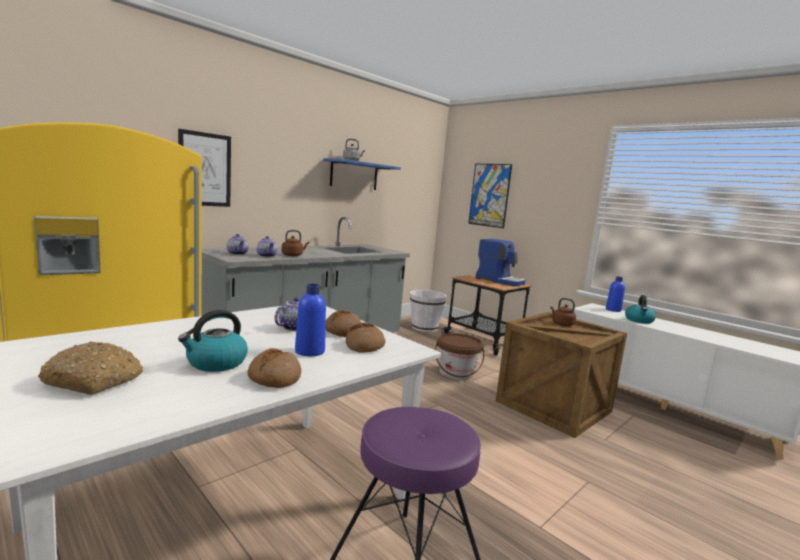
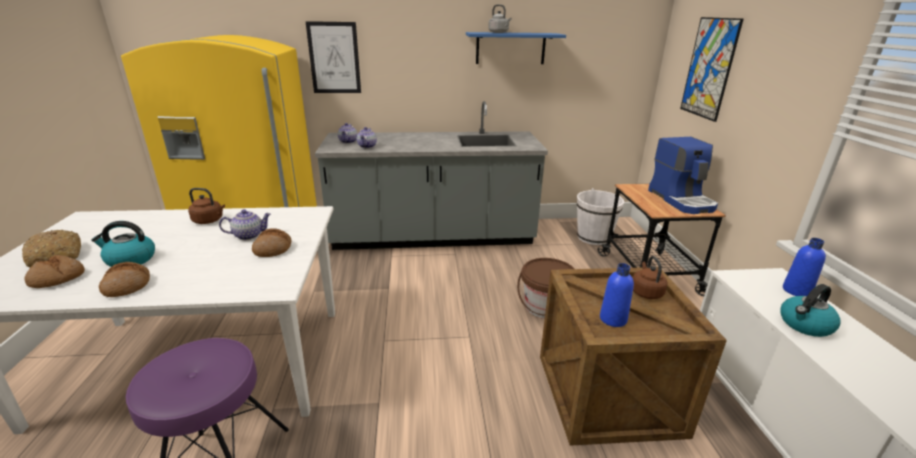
camera: 40 degrees right, 15 degrees up
(293, 255) = (395, 147): brown kettle -> brown kettle (209, 221)
(309, 351) = (202, 265): blue bottle -> blue bottle (613, 319)
(365, 346) = (251, 271): bread -> bread (57, 279)

